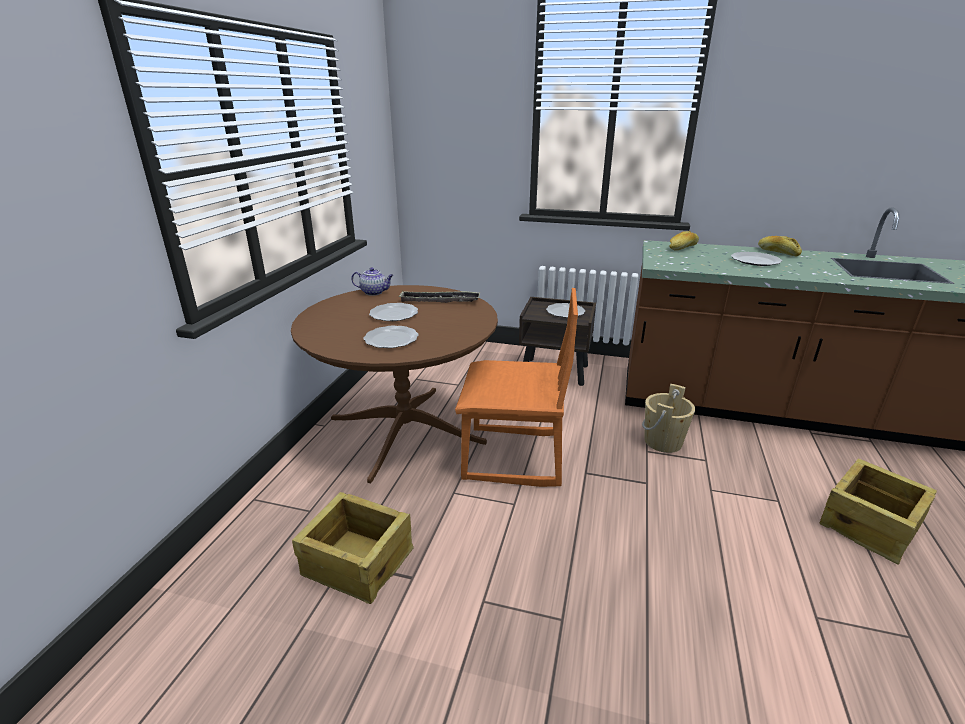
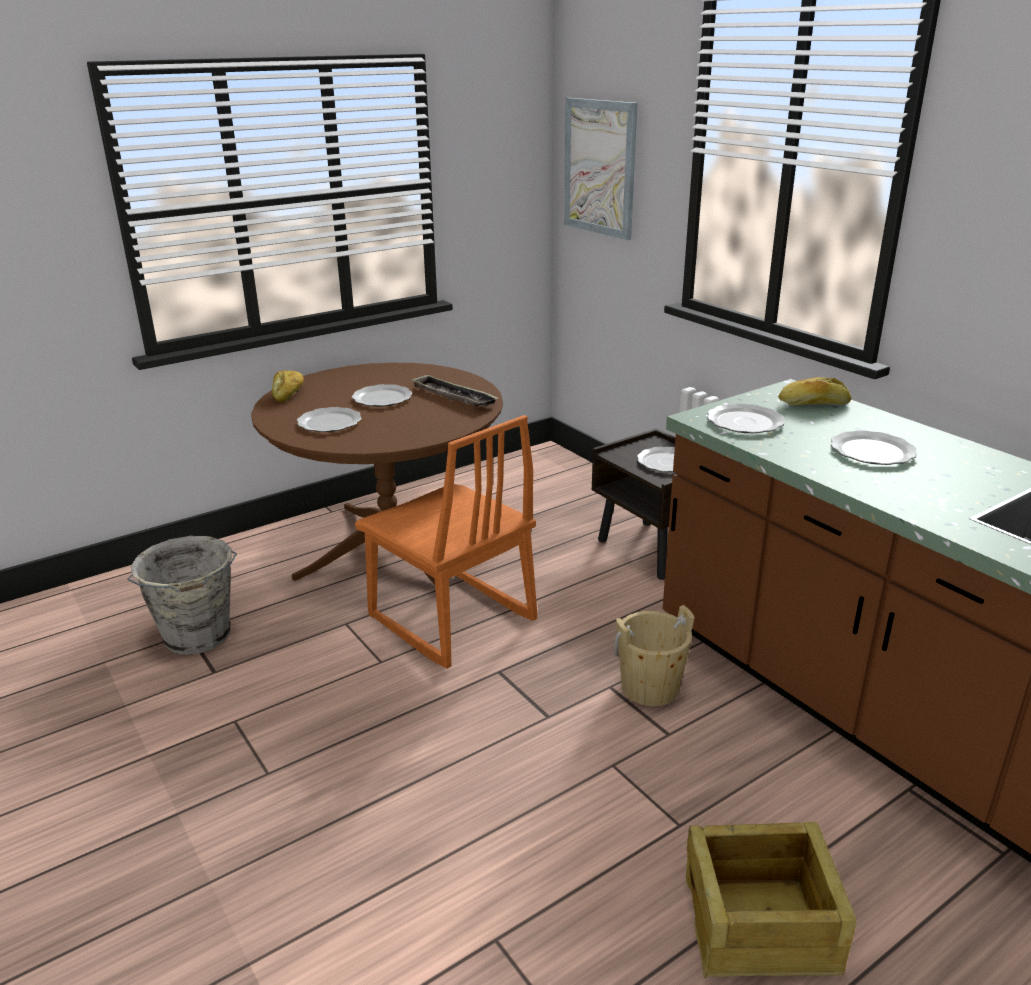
camera: 40 degrees right, 0 degrees up
(357, 561) = (198, 637): crate -> grey bucket
(374, 292) = (412, 369): teapot -> none
(443, 129) = (599, 167): none -> picture
(680, 262) = (743, 422): none -> plate
(777, 252) = (959, 451): bread -> bread (289, 394)

